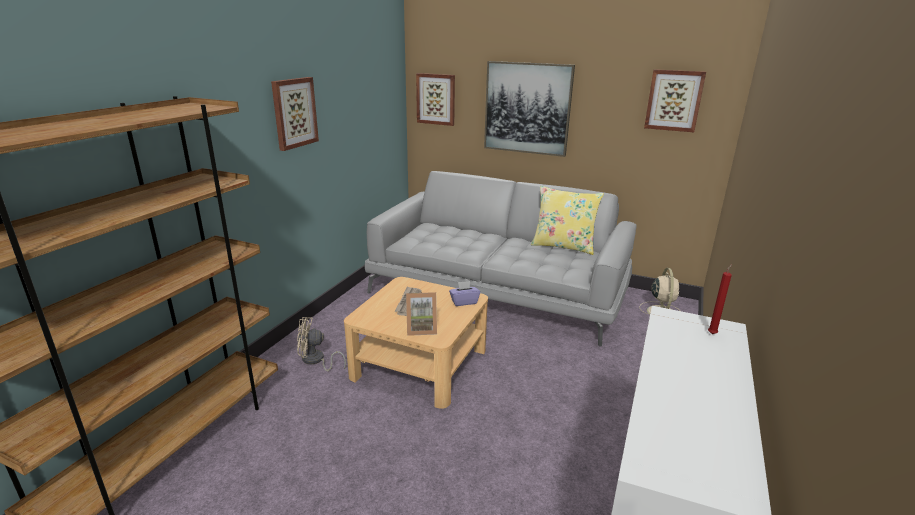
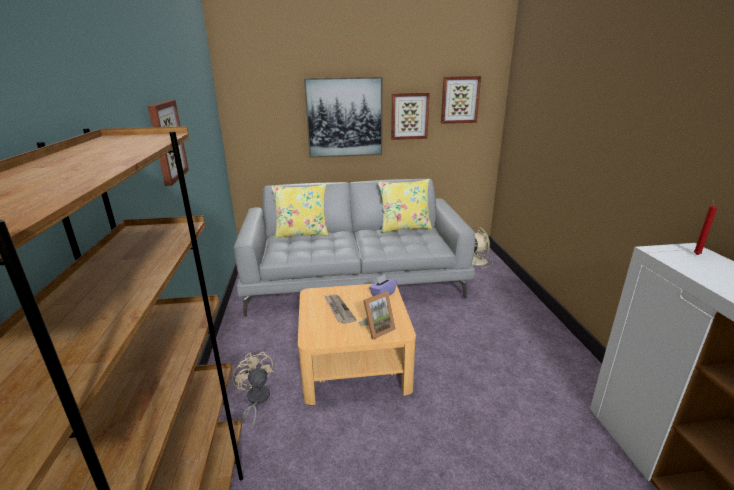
camera: 30 degrees left, 0 degrees up
(316, 361) = (256, 400): beige fan -> beige fan turned 90 degrees clockwise
(436, 99) = (254, 118): picture -> picture (409, 116)
(452, 227) = (302, 233): none -> yellow pillow

